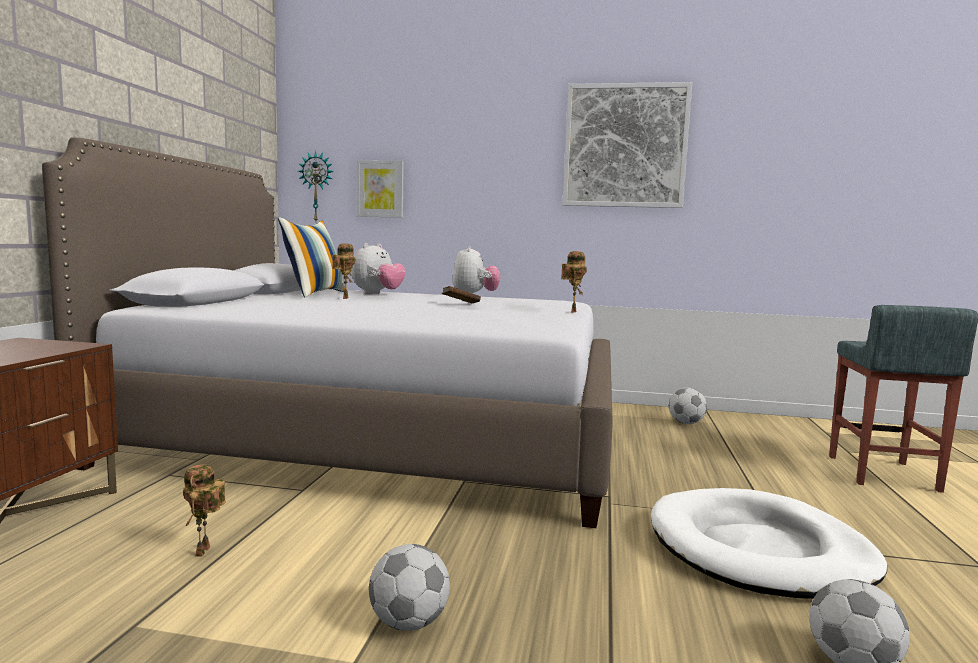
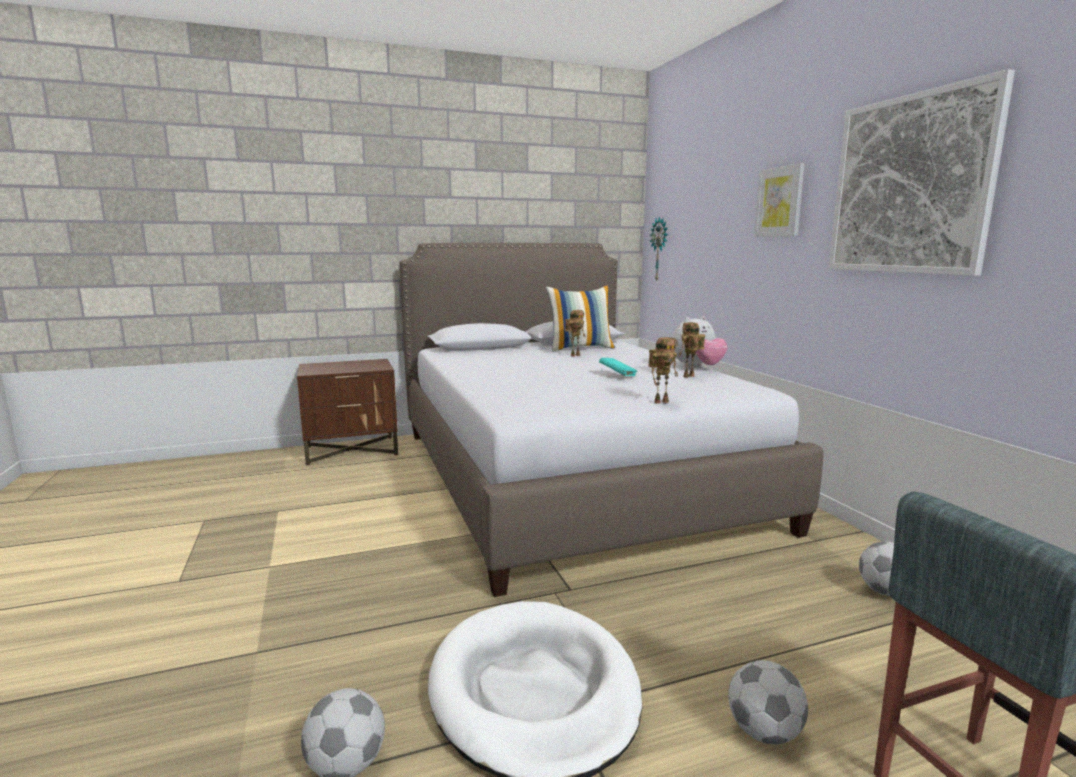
camera: 60 degrees right, 5 degrees up
(204, 552) = (351, 496): toy robot -> toy robot (689, 377)
(377, 294) = (622, 354): plush toy -> none
(380, 189) = (695, 250): picture -> picture (780, 202)
(409, 622) = (312, 568): football -> football (764, 732)
(460, 304) = (617, 375): brown book -> turquoise book

